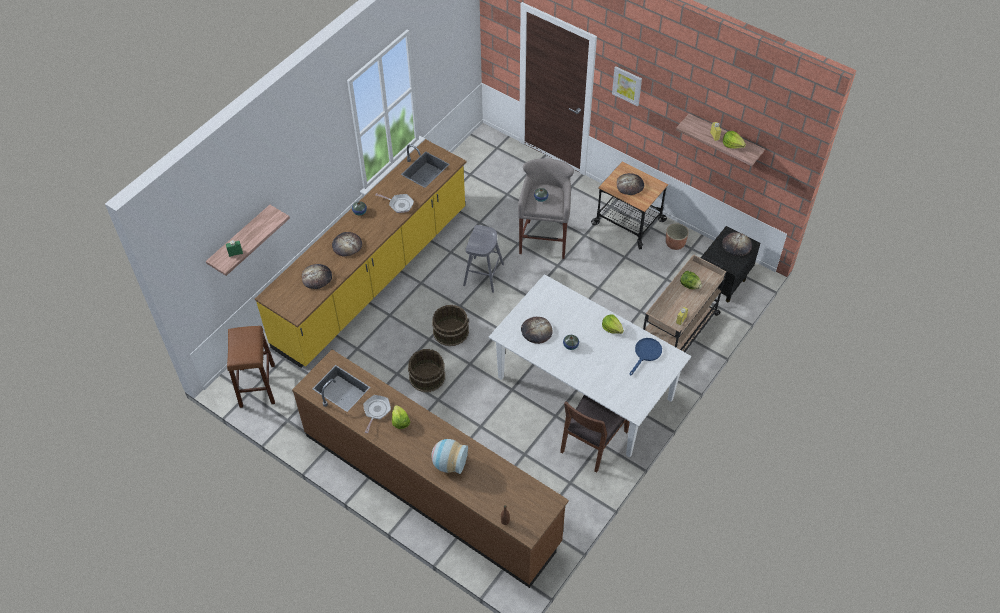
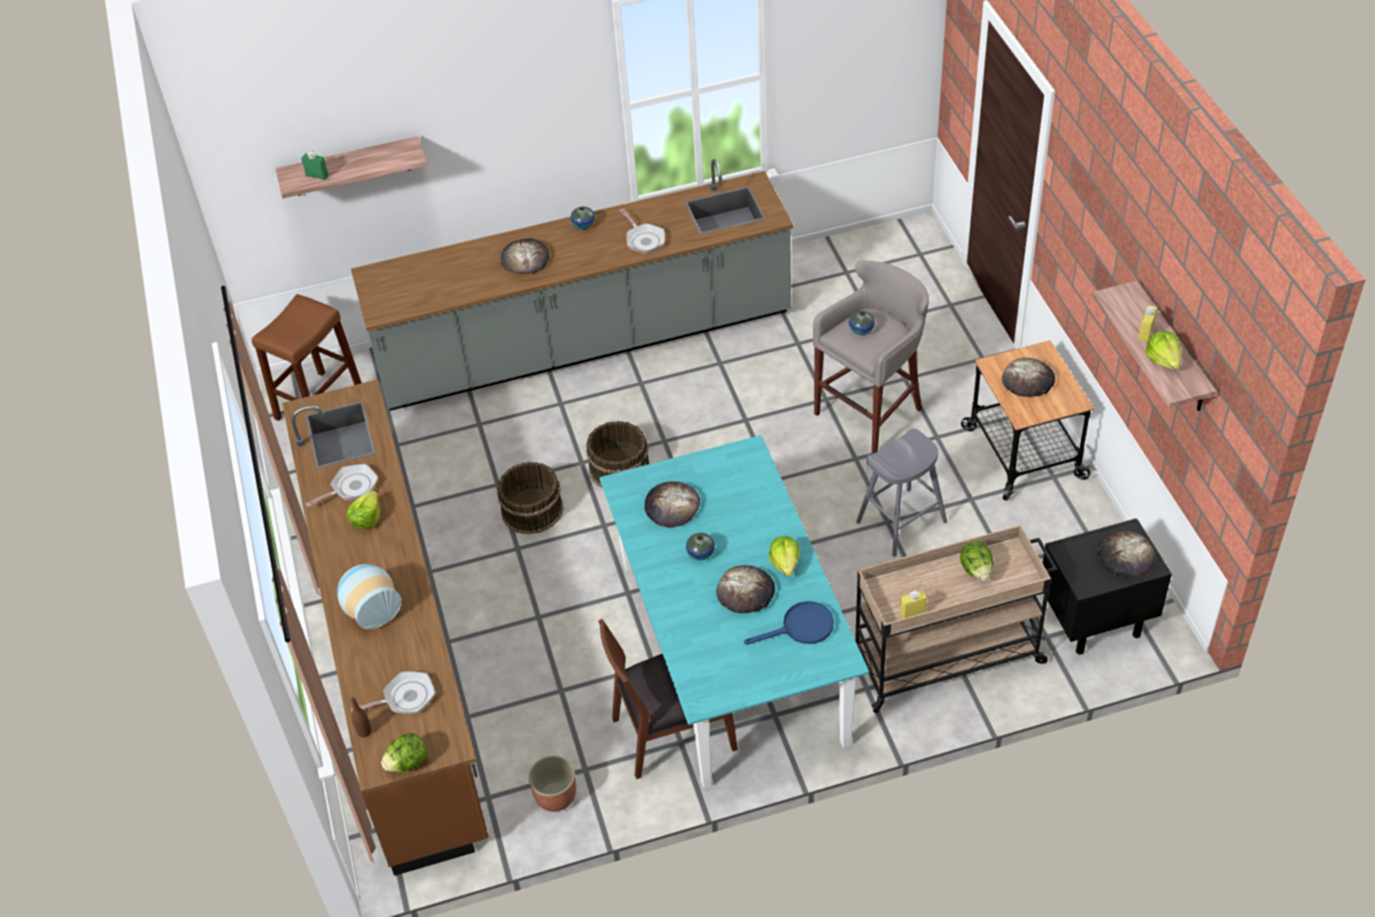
camera: 40 degrees right, 5 degrees down
(317, 277) = (448, 281): bread -> bread (746, 592)
(373, 277) = (585, 344): yellow counter -> grey counter
(483, 274) = (736, 416): grey stool -> grey stool (901, 522)
(508, 494) = (405, 698): none -> frying pan
(540, 522) = (408, 762): none -> lettuce
(585, 388) = (733, 651): white dining table -> turquoise dining table
(627, 85) = (1076, 198): picture -> none
(675, 244) = (1071, 521): planter -> planter (555, 796)

